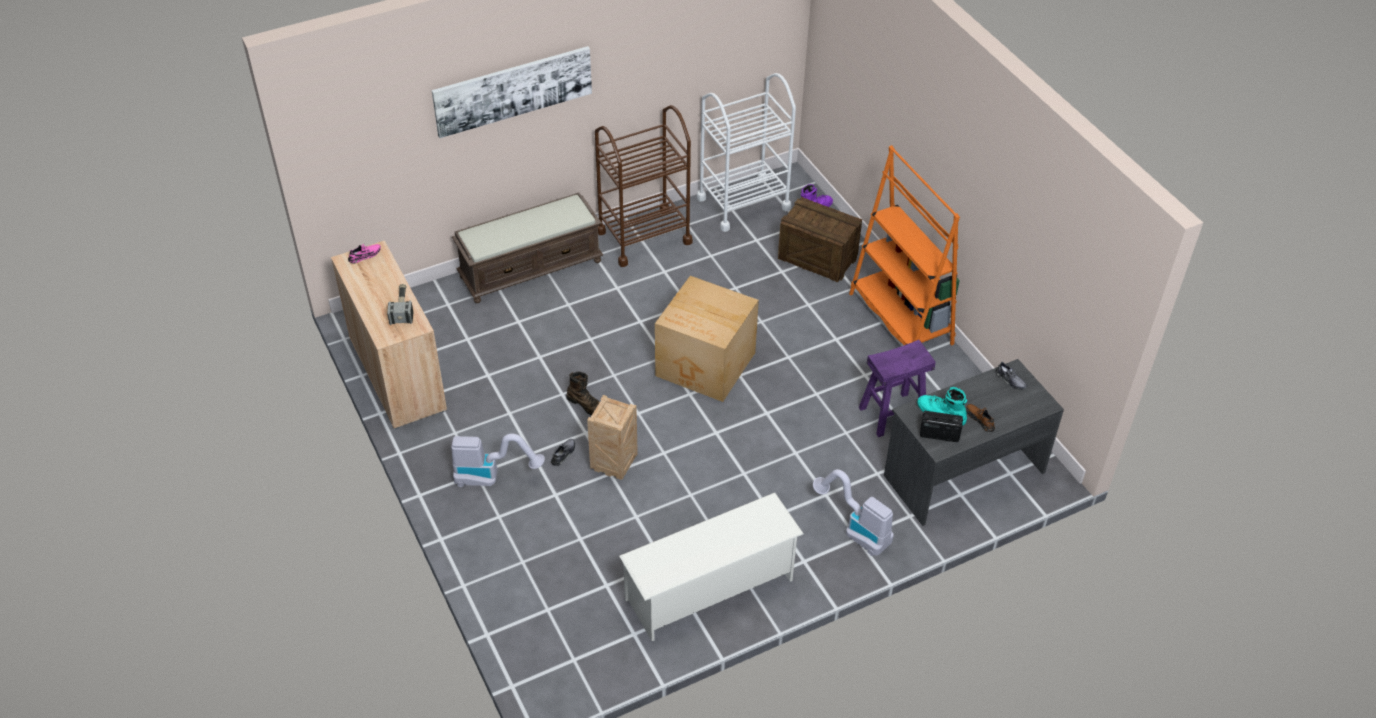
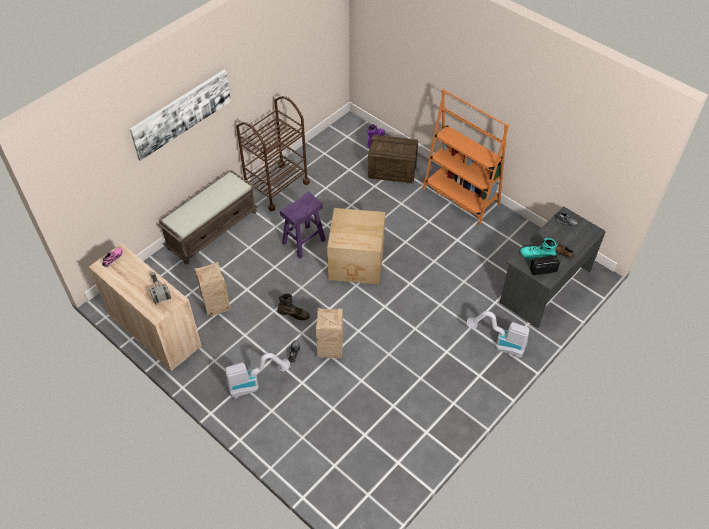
camera: 20 degrees left, 5 degrees up
(490, 365) = (216, 305): none -> crate
(710, 590) = (431, 415): white shoe rack -> none
(743, 203) = (329, 147): white cart -> none
(892, 414) = (485, 260): purple stool -> purple stool (303, 241)

